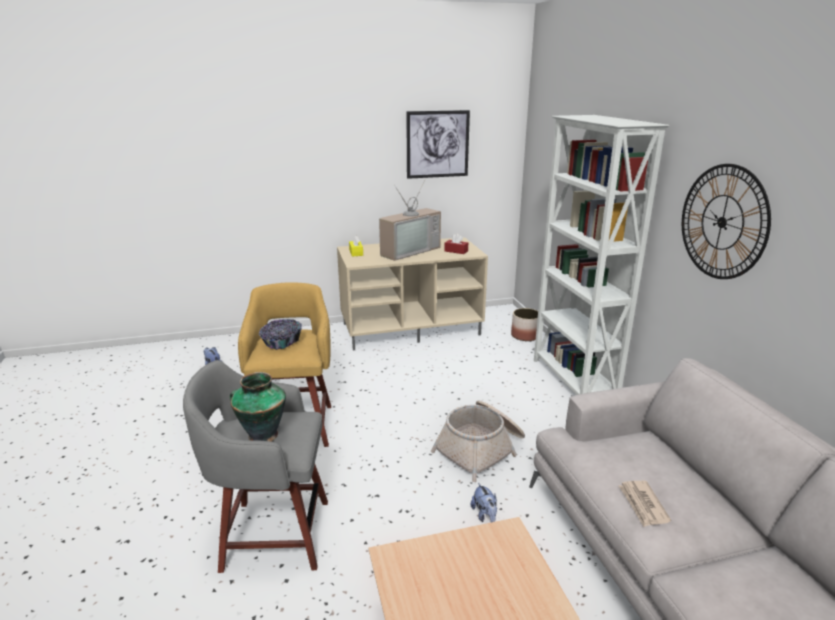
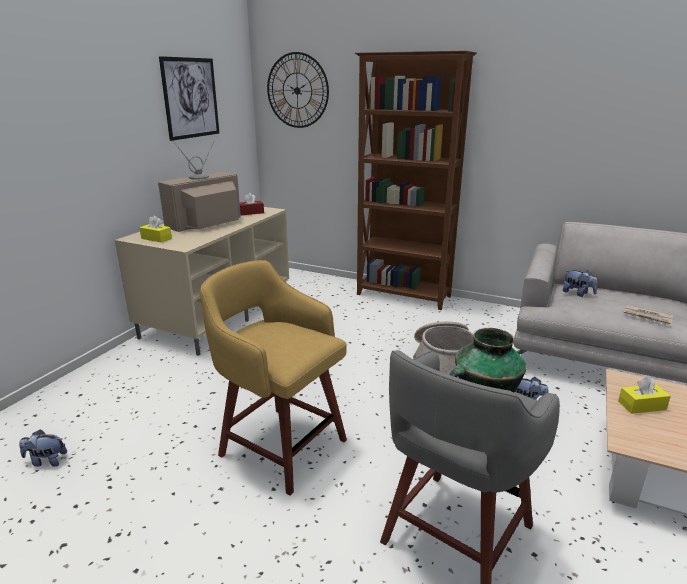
camera: 50 degrees left, 0 degrees up
(281, 342) = (273, 340): bowl -> none
(408, 250) = (206, 223): television -> television turned 135 degrees counterclockwise
(469, 554) = (641, 405): none -> yellow tissue box
(525, 336) = (319, 281): planter -> none
(573, 381) = (404, 296): white bookcase -> brown bookcase
(634, 445) = (577, 293): none -> plush toy
(722, 222) = (546, 120): wall clock -> wall clock (297, 90)

